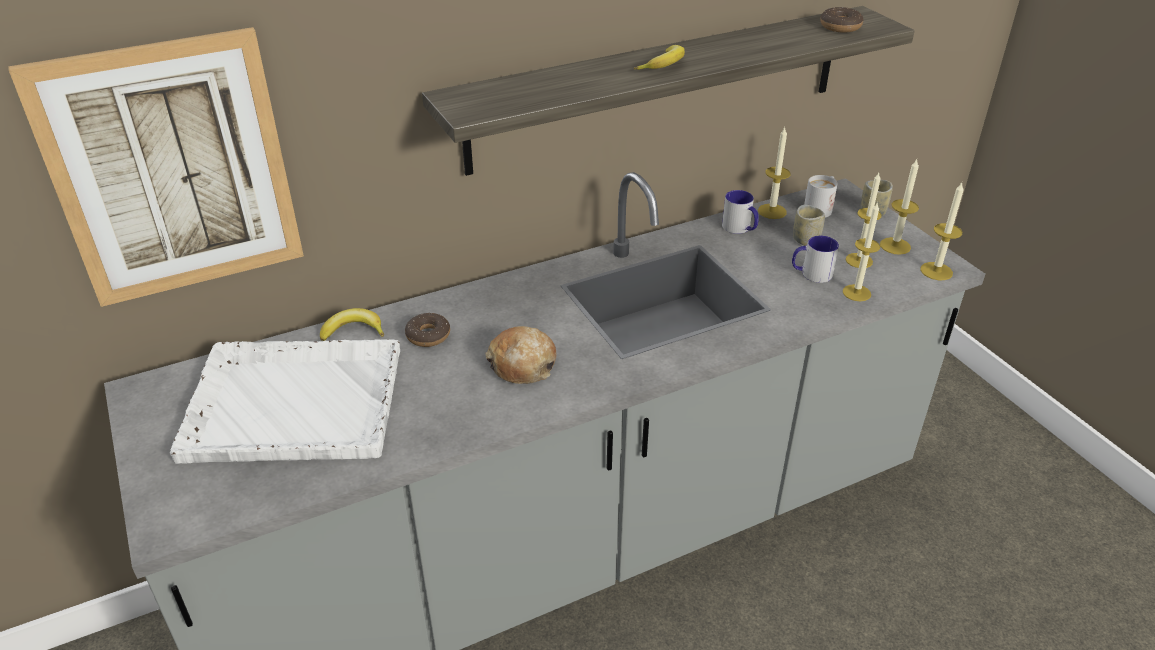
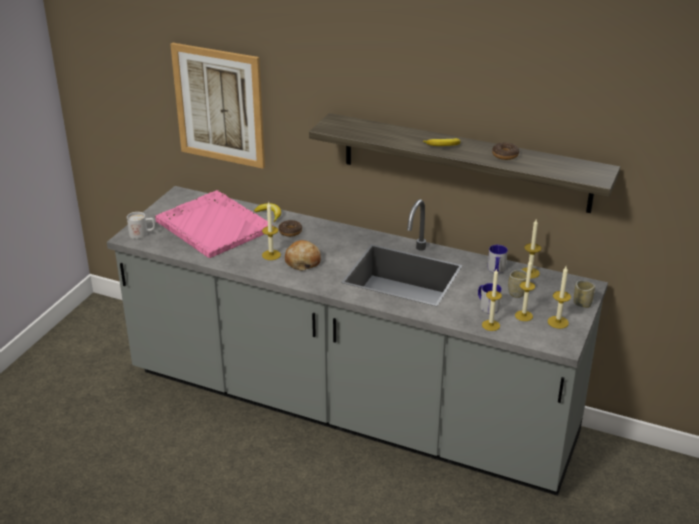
camera: 50 degrees right, 5 degrees down
(292, 402) = (213, 225): white tray -> pink tray
(820, 208) = (559, 286): white mug -> white mug (142, 234)
(840, 26) = (573, 169): donut -> donut (505, 155)
(936, 271) = (552, 343): candle -> candle (271, 255)

